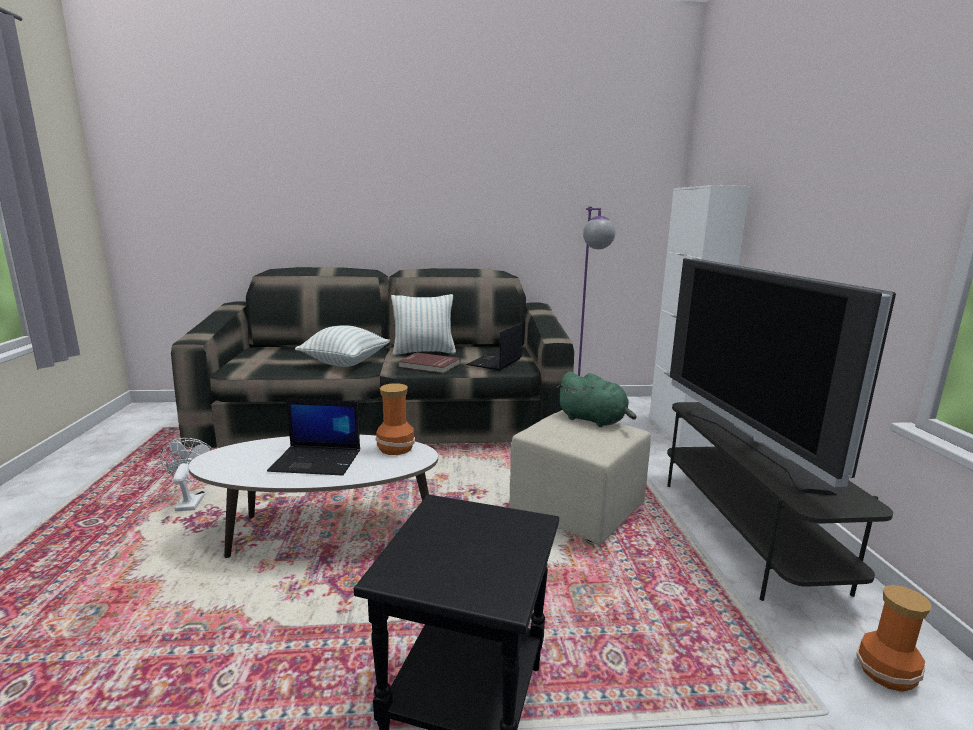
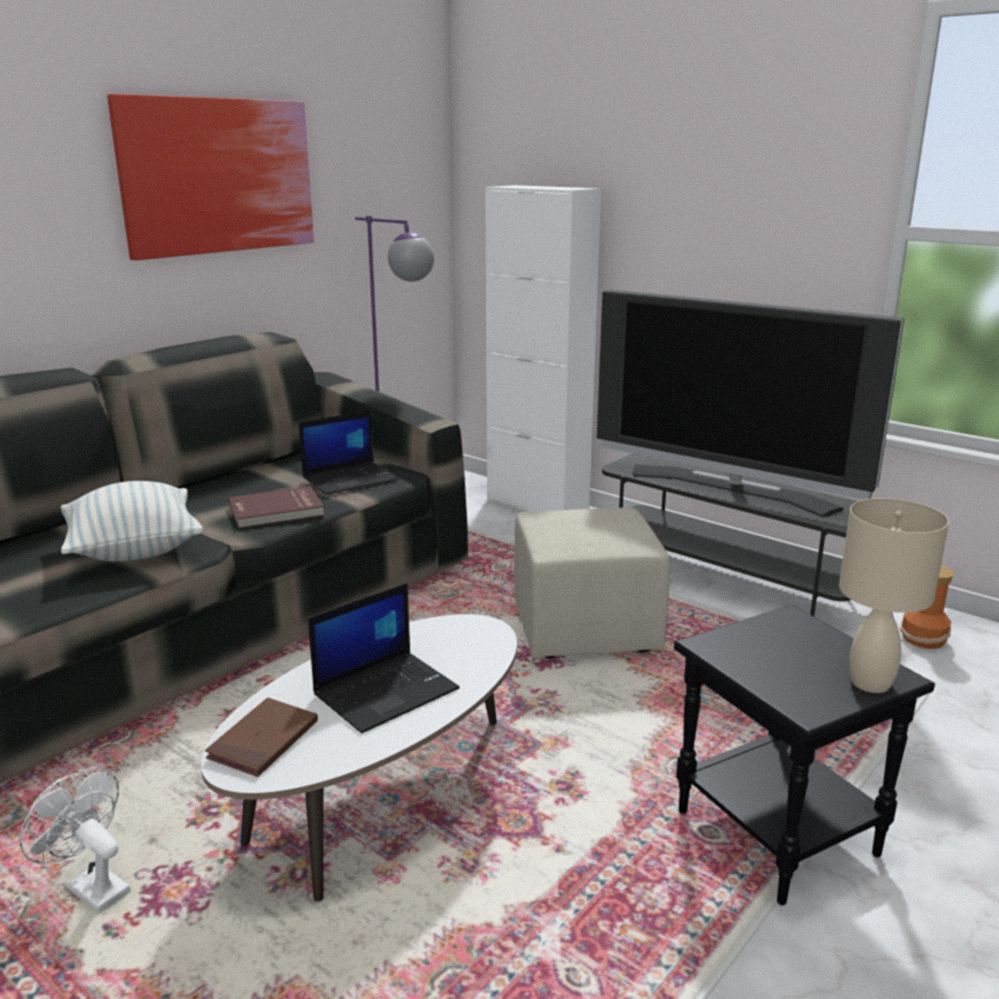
camera: 45 degrees left, 5 degrees up
(237, 455) = (263, 741): none -> brown book
(394, 448) = (437, 634): vase -> none
(424, 352) = (211, 495): pillow -> none
(473, 591) = (871, 684): none -> beige table lamp
(489, 176) = (218, 176): none -> picture
(495, 362) = (351, 479): laptop -> laptop turned 105 degrees counterclockwise
(594, 420) = (579, 514): green plush toy -> none

